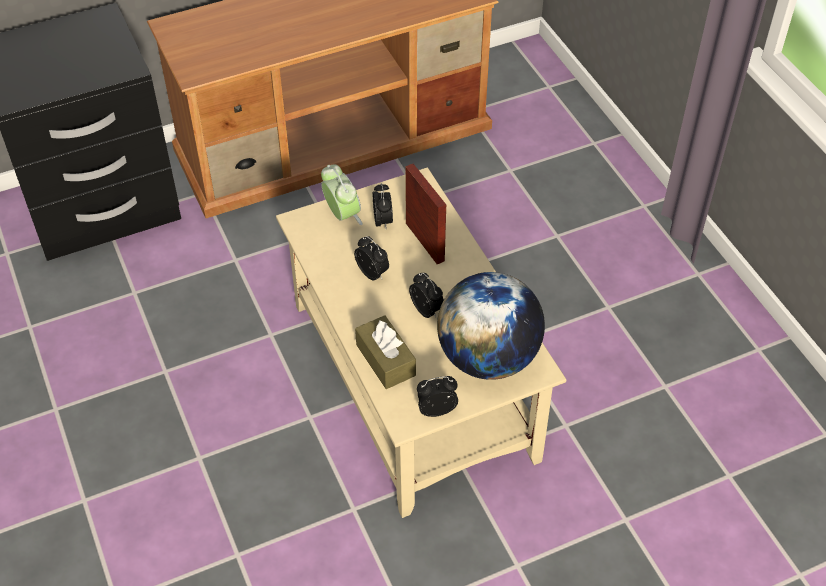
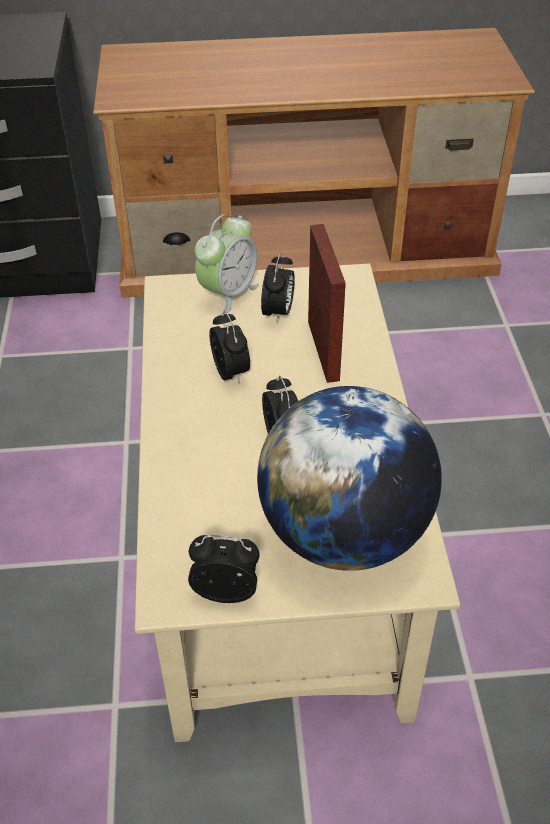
camera: 20 degrees right, 5 degrees down
(342, 215) = (228, 294): alarm clock -> alarm clock turned 45 degrees clockwise
(385, 360) = (187, 494): brown tissue box -> none

